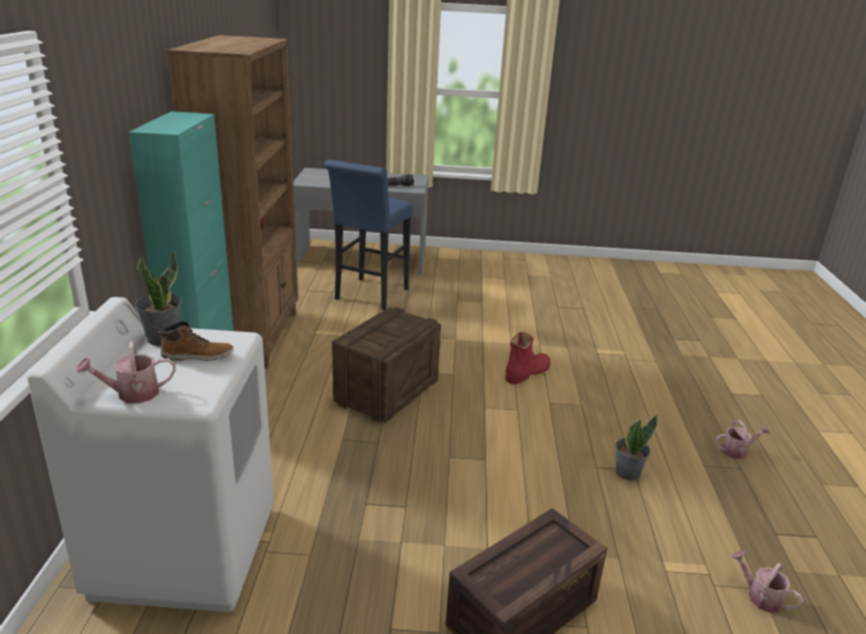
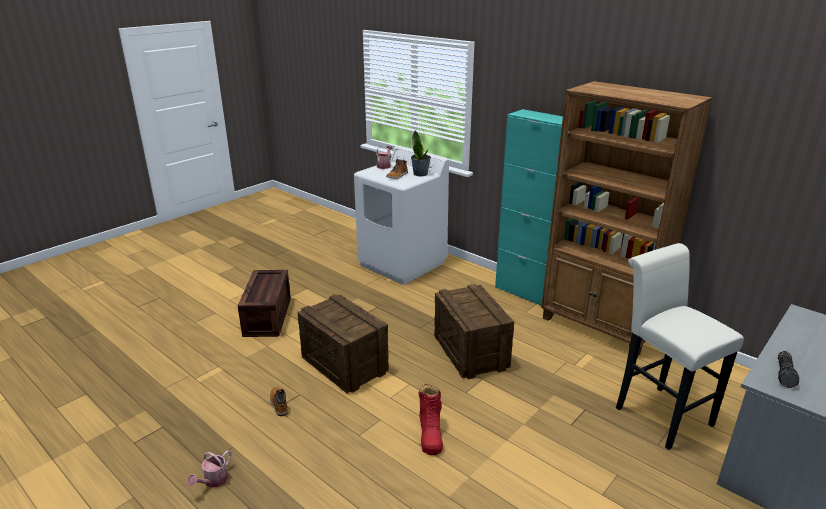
camera: 130 degrees right, 0 degrees up
(369, 296) = (658, 412): blue stool -> white stool
(514, 463) = (344, 364): none -> crate
(627, 472) = (278, 404): potted plant -> boot
(760, 596) = (163, 384): watering can -> none

